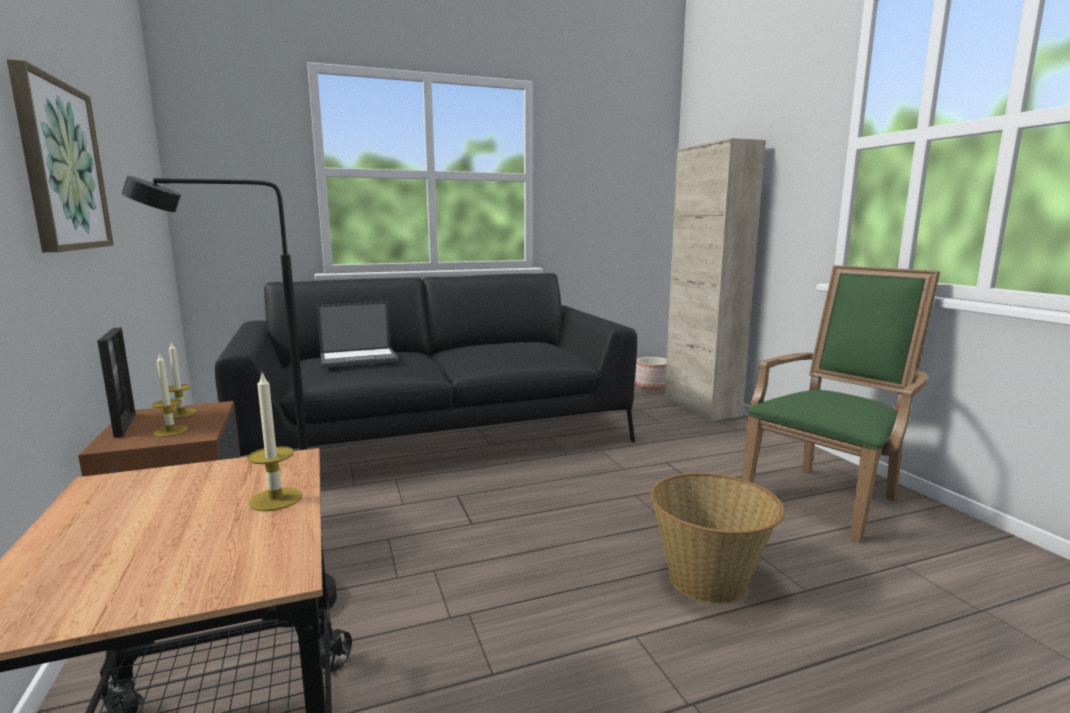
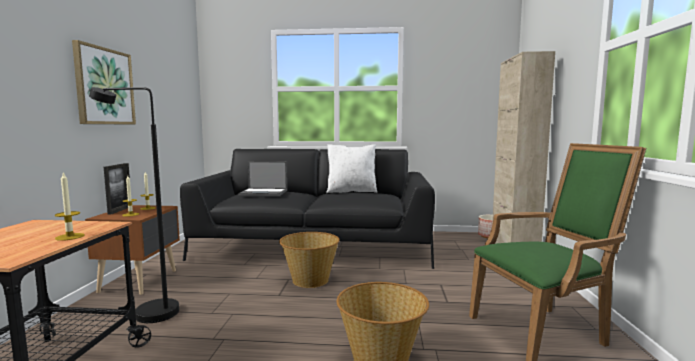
camera: 25 degrees right, 5 degrees down
(490, 343) = (351, 191): none -> white pillow
(491, 490) = (310, 280): none -> basket

